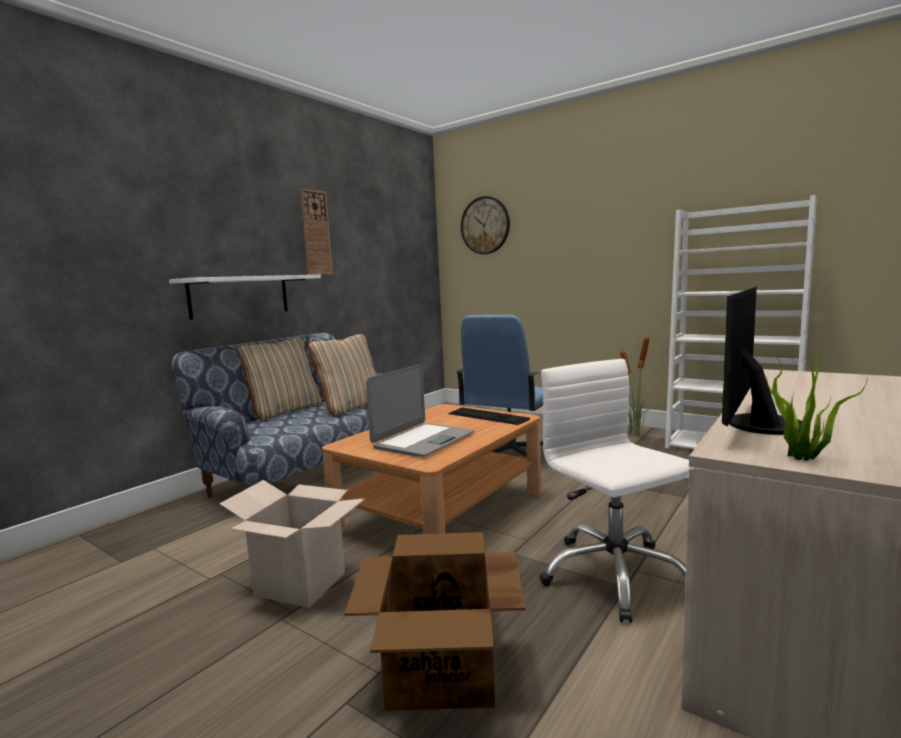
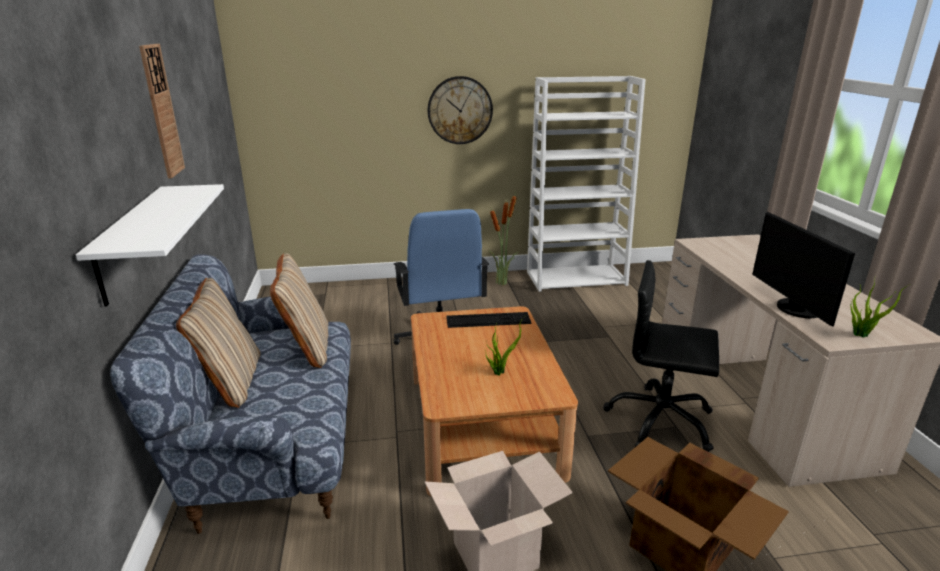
camera: 45 degrees left, 15 degrees up
(423, 441) = (499, 371): laptop -> potted plant
(485, 225) = (305, 68): wall clock -> wall clock (460, 110)
(614, 575) = (660, 421): white office chair -> black office chair

